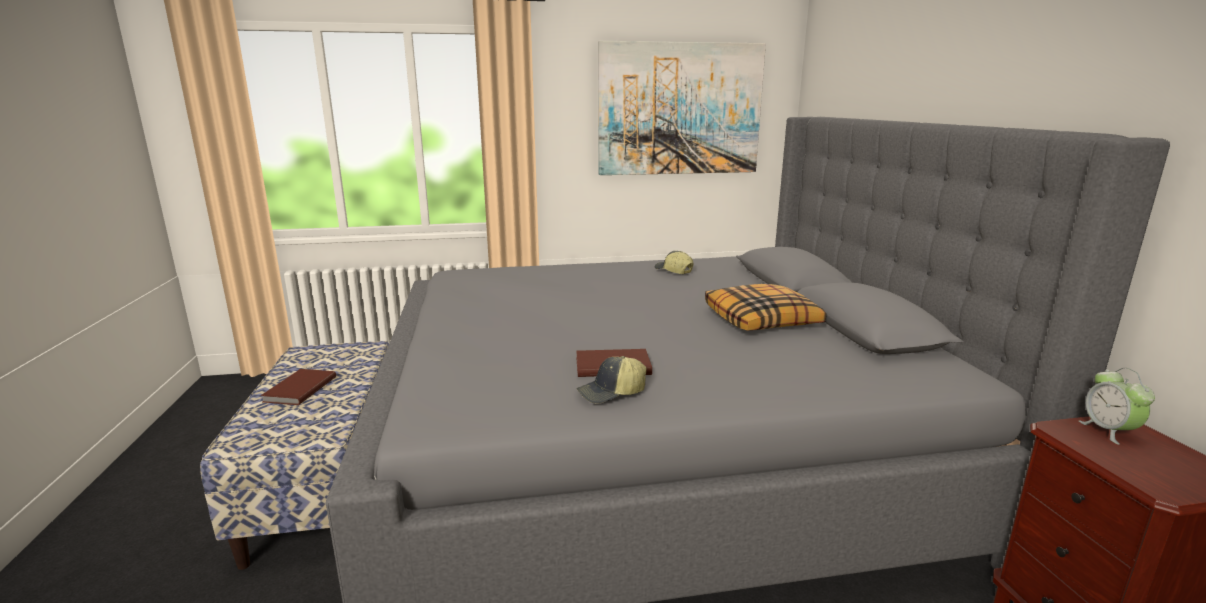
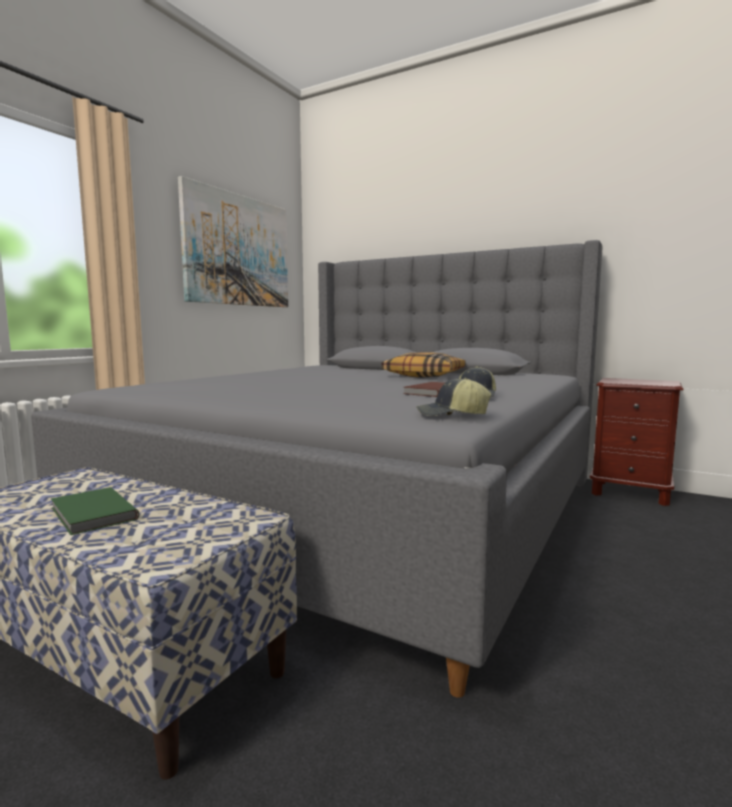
camera: 50 degrees left, 10 degrees down
(298, 389) = (91, 514): brown book -> green book
(673, 271) = (299, 371): cap -> cap (452, 415)
(1109, 431) = (617, 380): alarm clock -> none

